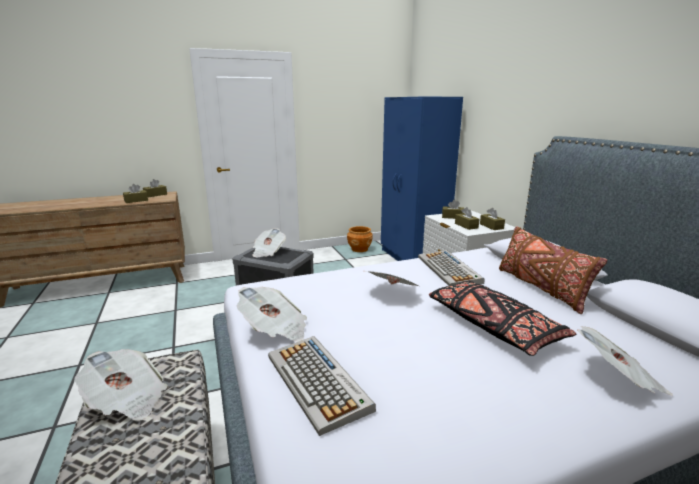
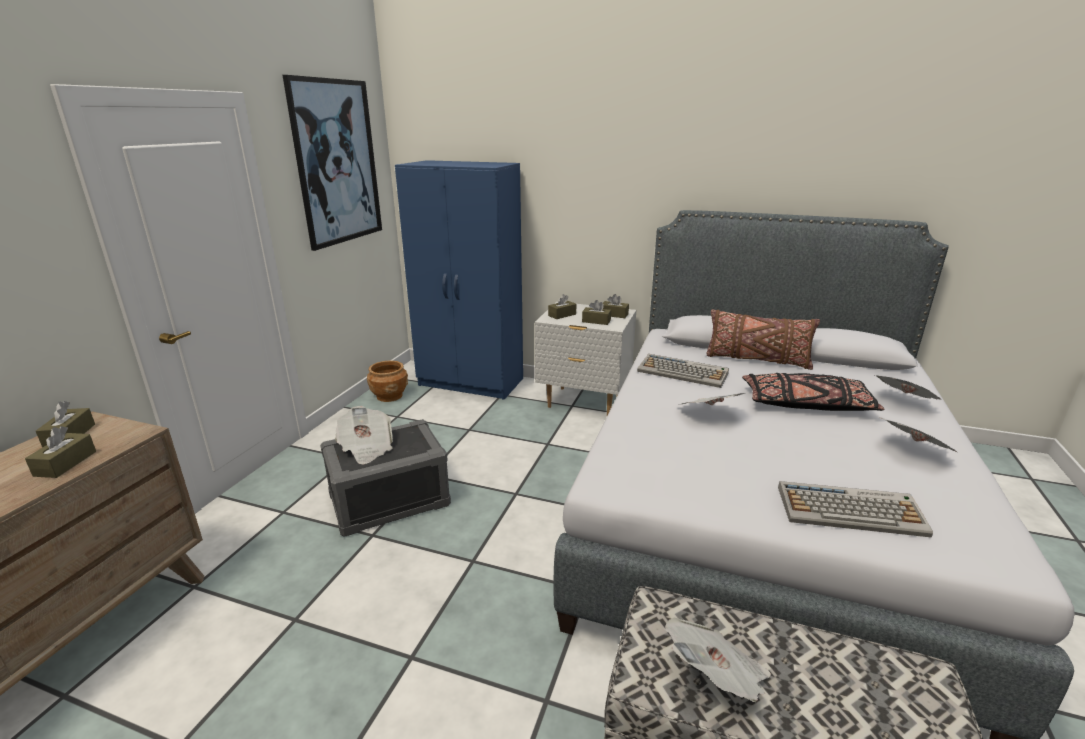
camera: 50 degrees left, 5 degrees up
(275, 330) = (733, 500): newspaper -> newspaper (915, 452)
(356, 96) = (337, 163): none -> picture

